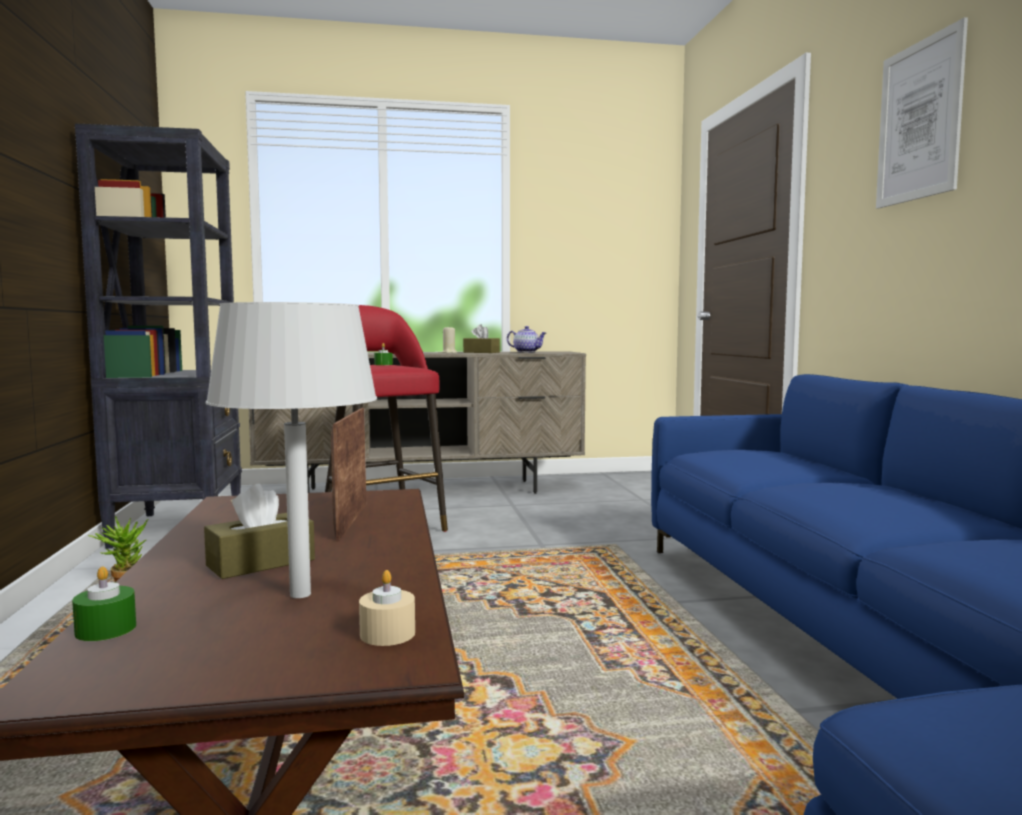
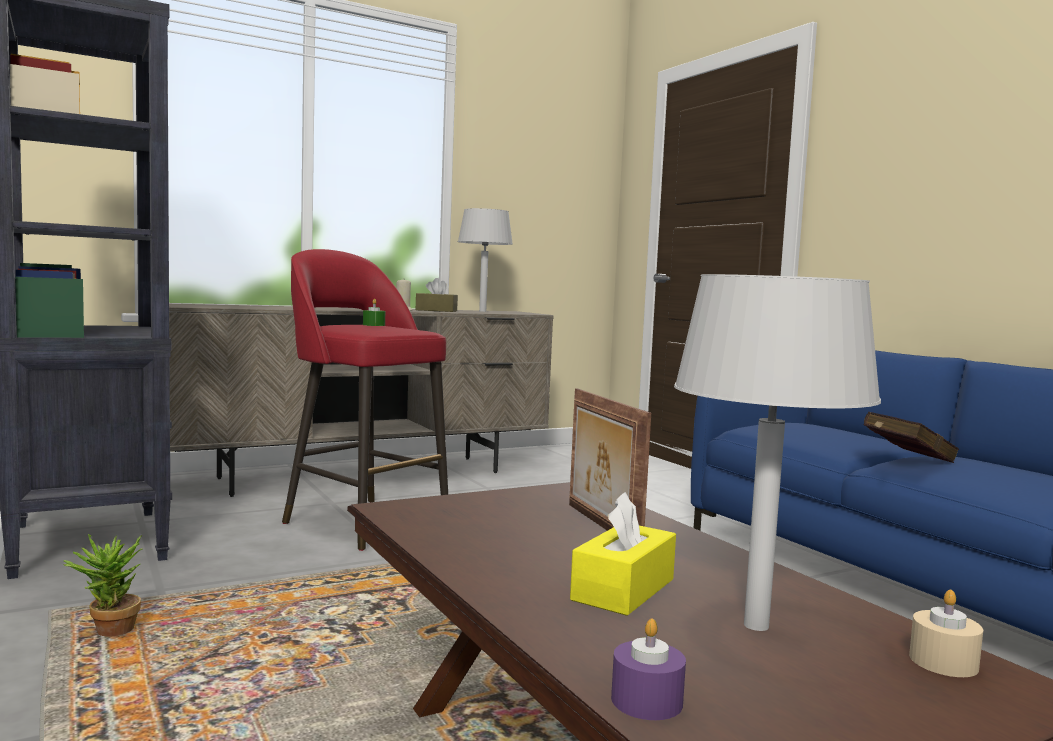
camera: 20 degrees left, 0 degrees up
(106, 629) = (646, 701): green candle -> purple candle
(261, 563) = (623, 589): brown tissue box -> yellow tissue box
(527, 352) = (482, 311): teapot -> grey table lamp
(785, 484) = (904, 460): none -> red book
(919, 121) = (961, 108): picture -> none

